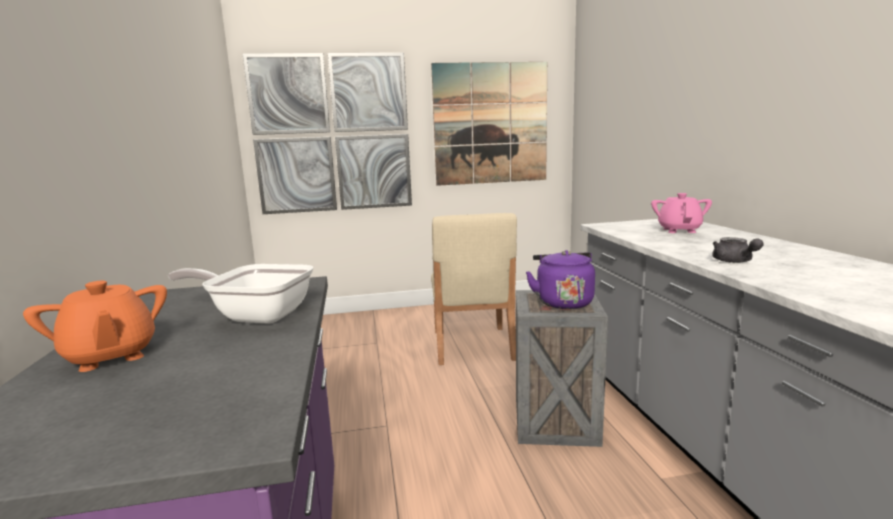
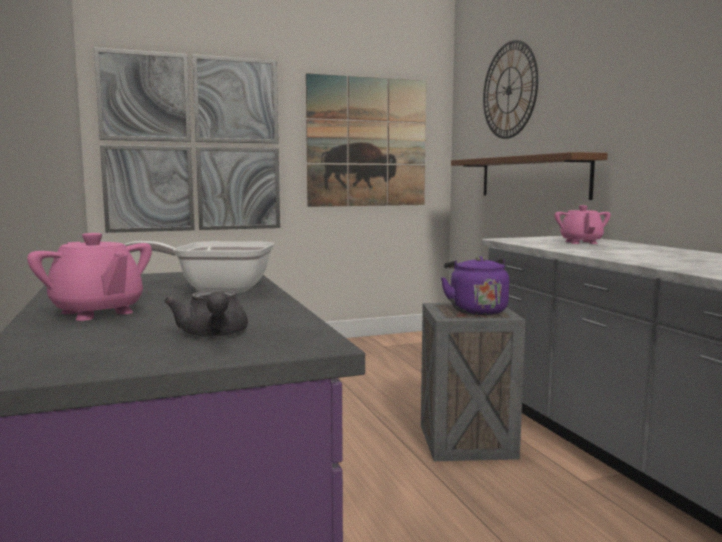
camera: 10 degrees left, 5 degrees down
(111, 356) = (97, 312): orange teapot -> pink teapot
(472, 346) = (357, 379): beige chair -> none
(623, 69) = (509, 90): none -> wall clock
(642, 156) = (532, 177): none -> brown shelf
(734, 261) = (645, 259): grey teapot -> grey teapot (213, 335)

